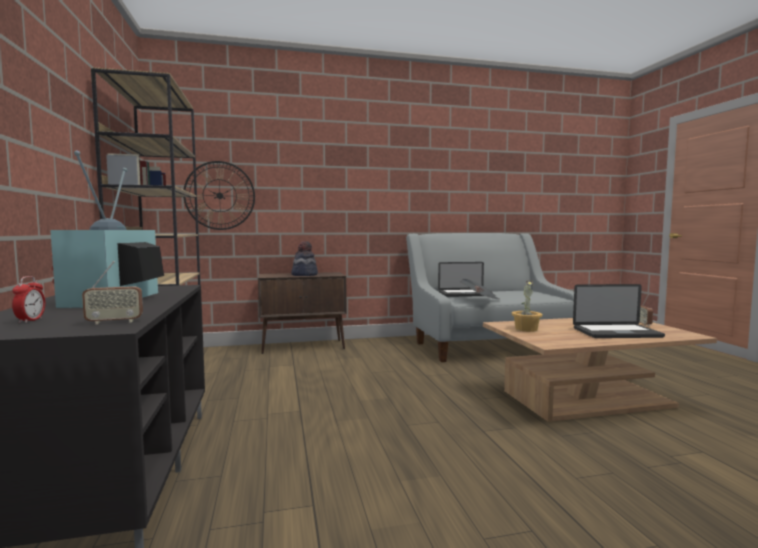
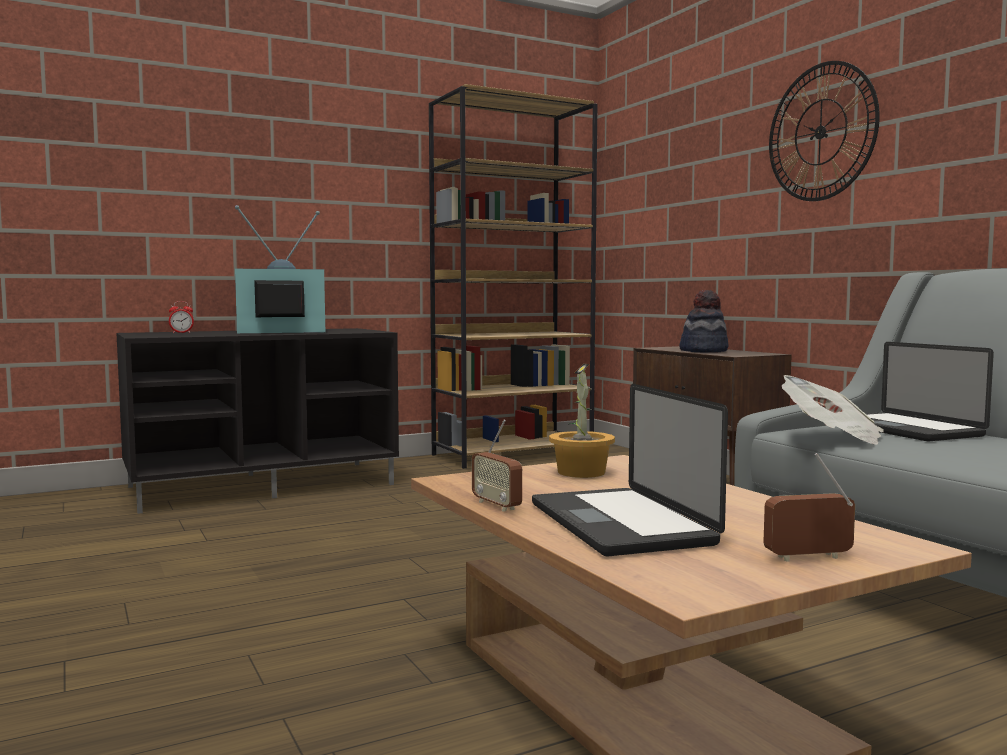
camera: 75 degrees right, 0 degrees up
(114, 322) = (168, 336): radio -> radio (497, 505)
(219, 195) = (654, 221): wall clock -> wall clock (820, 132)

